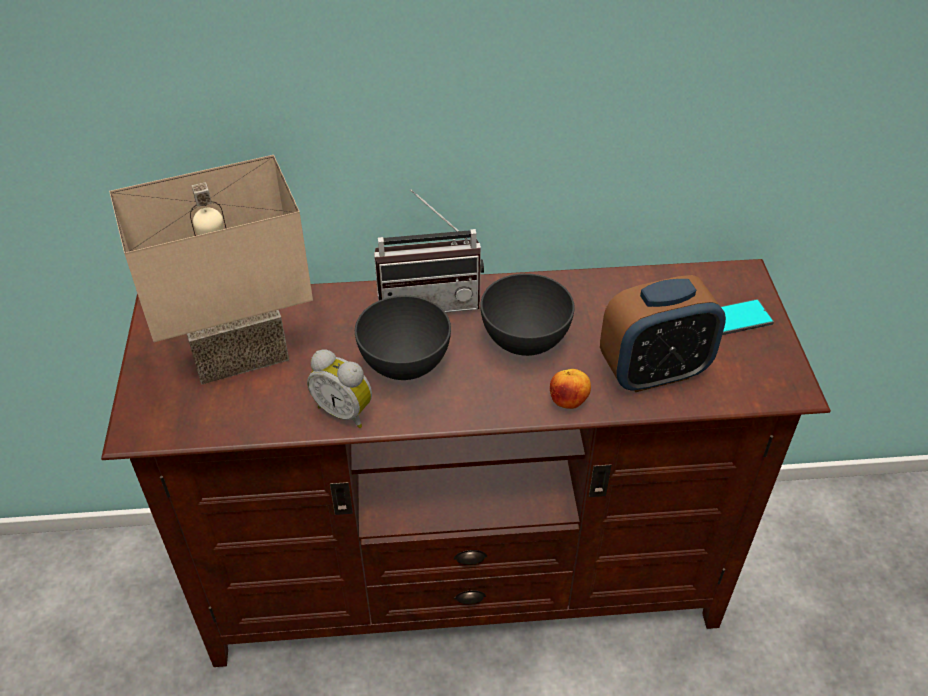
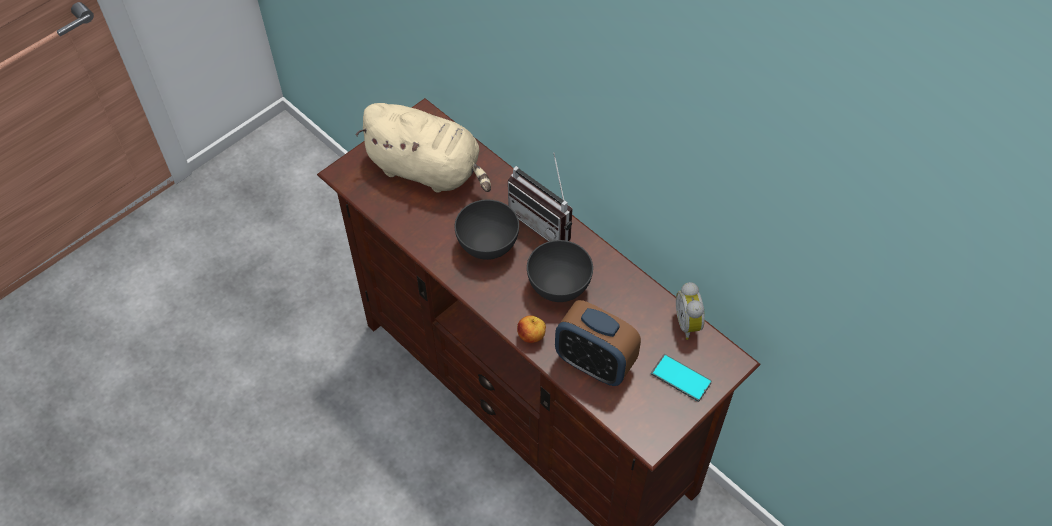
camera: 50 degrees right, 10 degrees up
(240, 350) = (428, 170): beige table lamp -> beige plush toy
(345, 411) = (431, 244): alarm clock -> alarm clock (689, 323)

